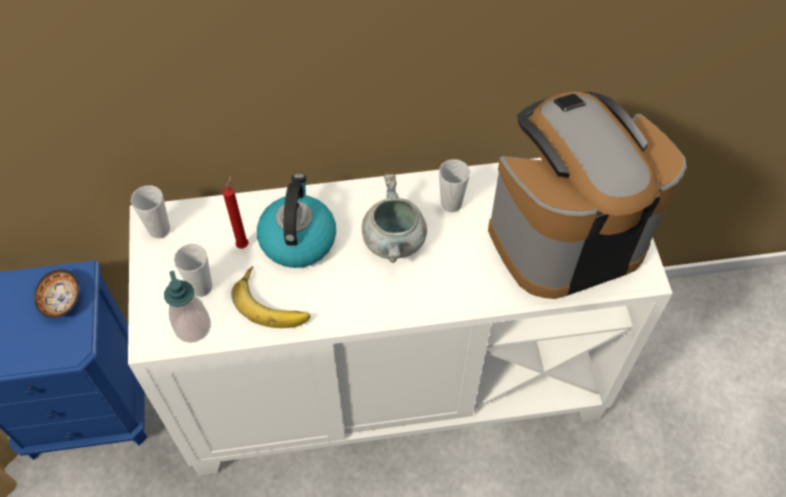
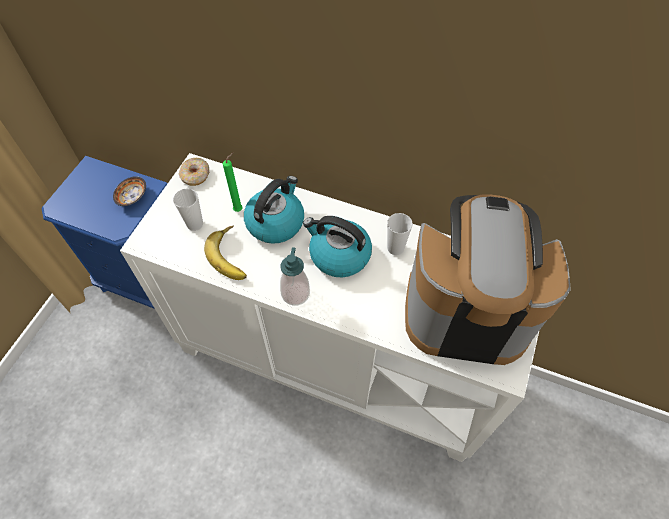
camera: 30 degrees right, 0 degrees up
(159, 229) = (195, 176): cup -> donut
(193, 327) = (172, 247): soap dispenser -> soap dispenser (295, 293)
(244, 244) = (239, 209): red candle -> green candle
(395, 241) = (338, 255): grey cooking pot -> kettle

